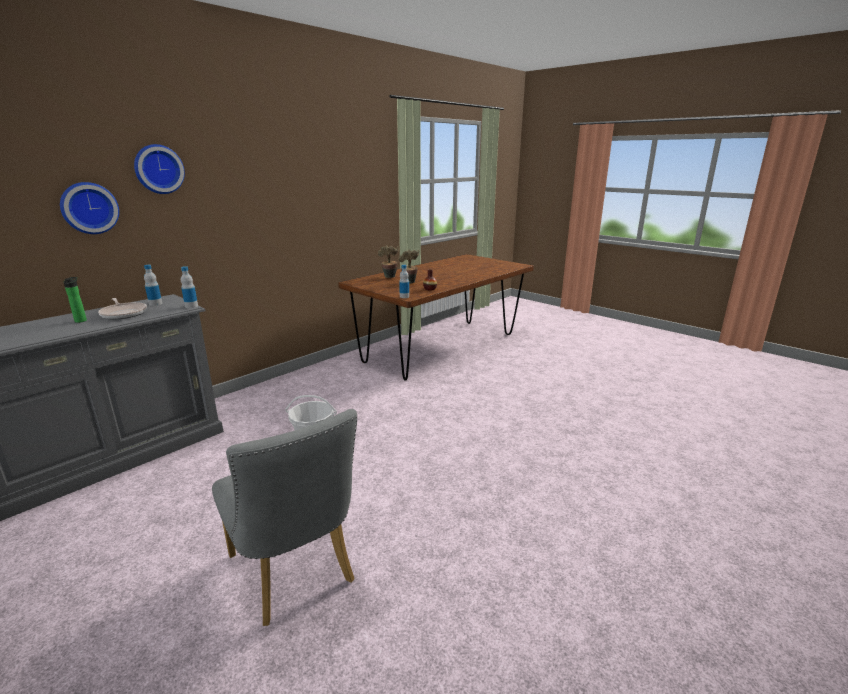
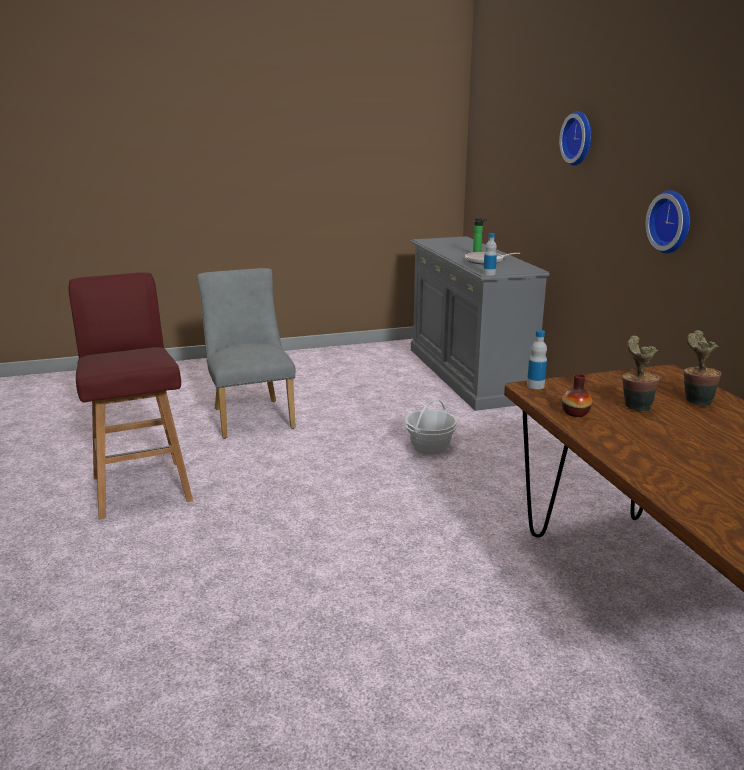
camera: 120 degrees right, 0 degrees up
(89, 208) = (540, 169): wall clock -> wall clock (672, 221)
(155, 304) = (511, 267): bottle -> none
(295, 574) = (251, 415): grey chair -> grey chair turned 75 degrees clockwise
(514, 560) = (142, 487): none -> red stool

